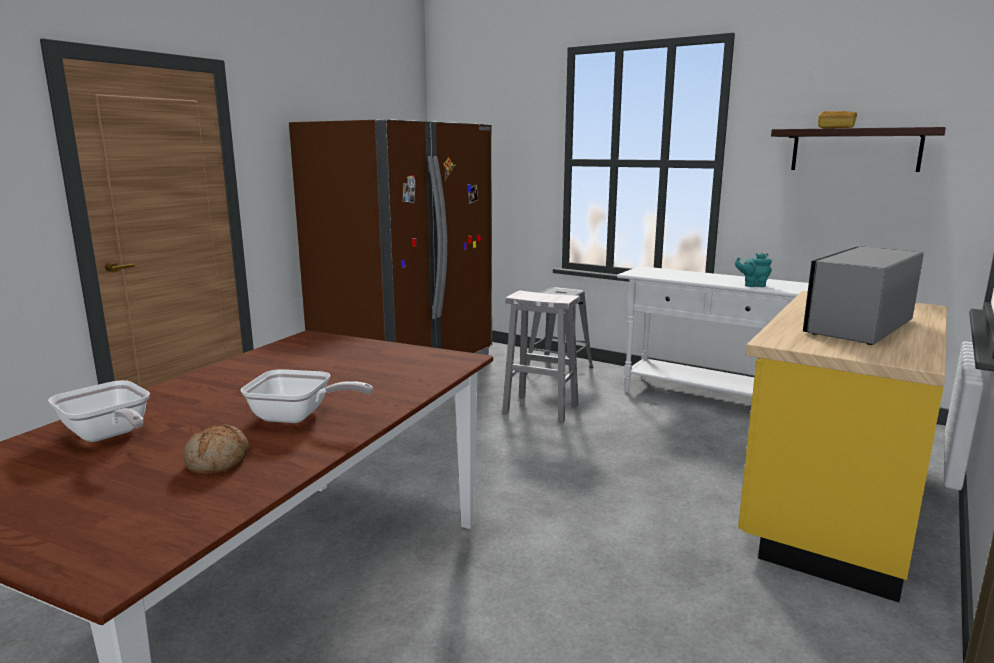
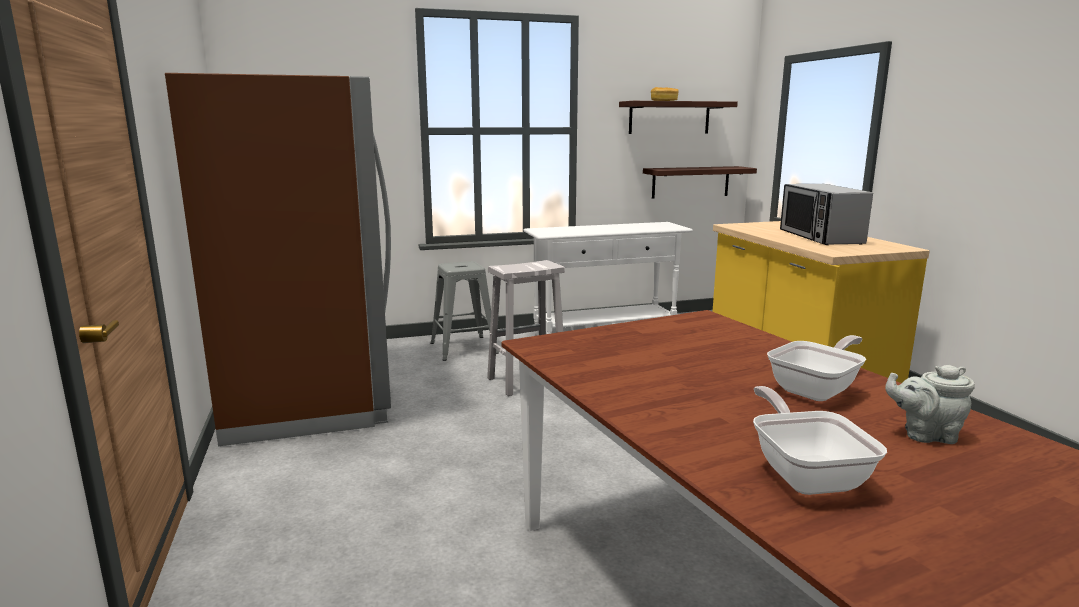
camera: 50 degrees left, 0 degrees up
(108, 435) = (805, 473): frying pan -> frying pan turned 90 degrees counterclockwise
(219, 462) = (925, 435): bread -> grey teapot
(753, 285) = (644, 228): turquoise teapot -> none
(884, 237) = (690, 182): none -> shelf

